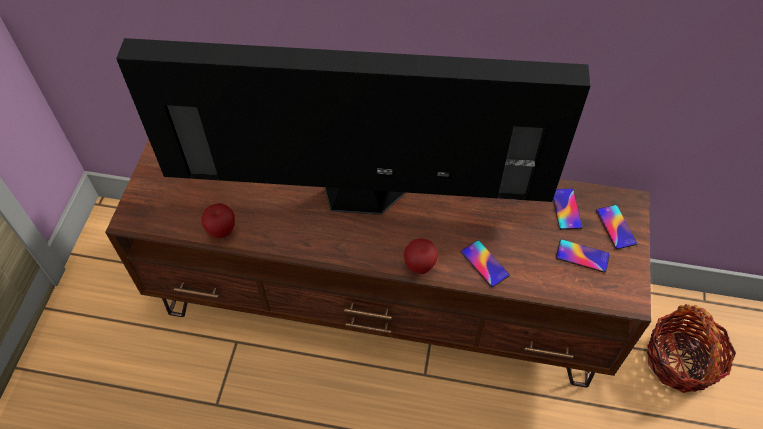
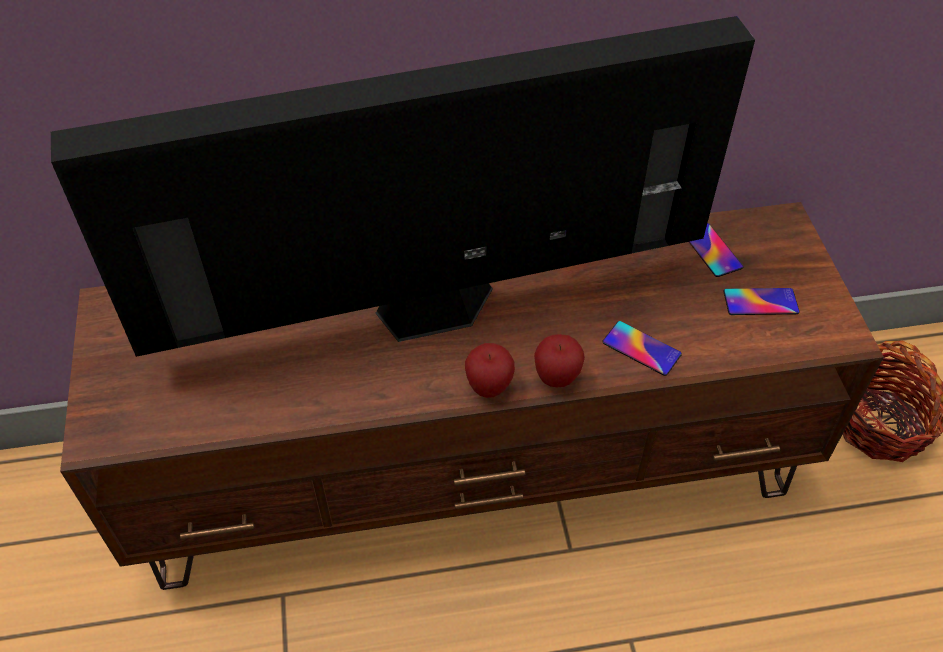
camera: 20 degrees left, 5 degrees down
(222, 231) = (248, 415): apple -> apple (489, 387)
(616, 227) = (783, 255): phone -> none

